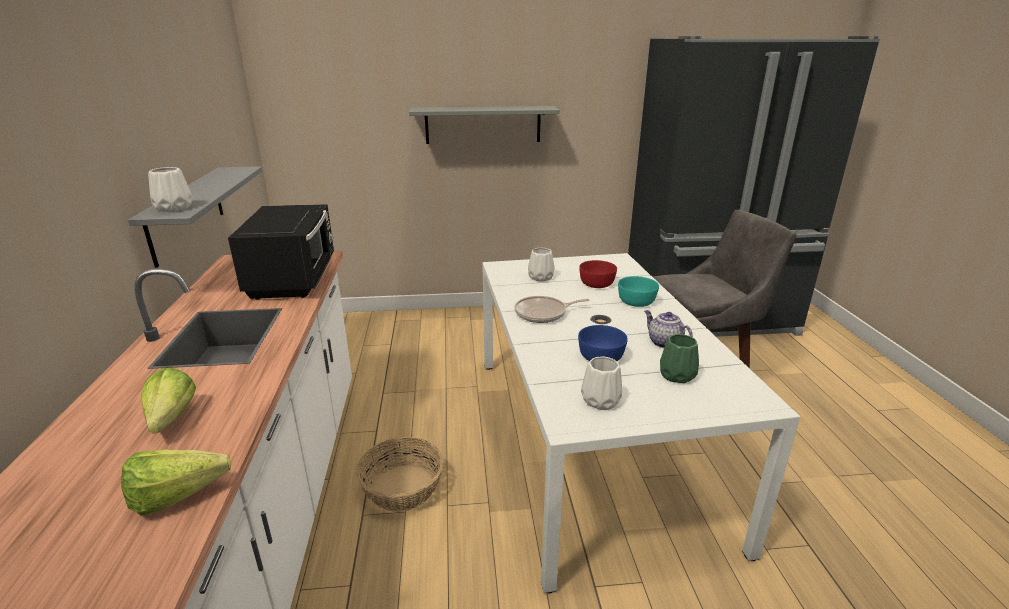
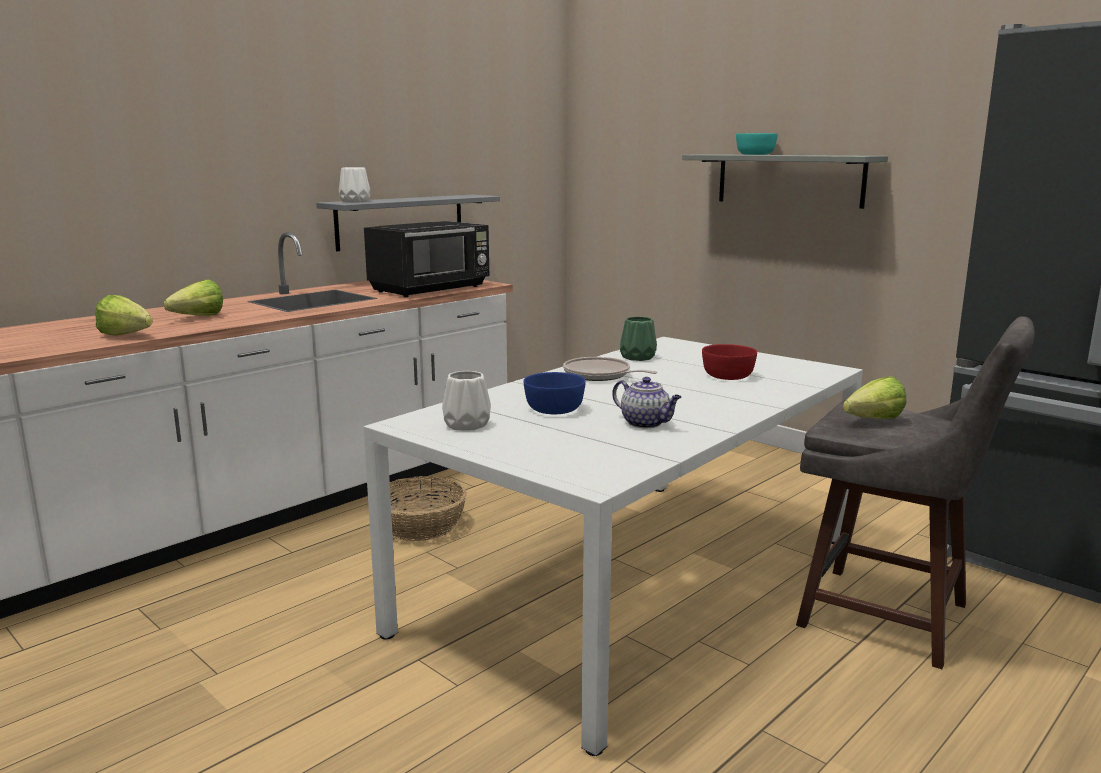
camera: 50 degrees right, 10 degrees down
(541, 277) = (684, 357): white vase -> none
(637, 301) = (725, 397): turquoise bowl -> turquoise bowl (756, 154)
(663, 342) = (646, 423): teapot -> teapot turned 120 degrees clockwise
(677, 376) = (578, 440): green vase -> green vase (637, 357)
(696, 289) = (867, 421): none -> lettuce

